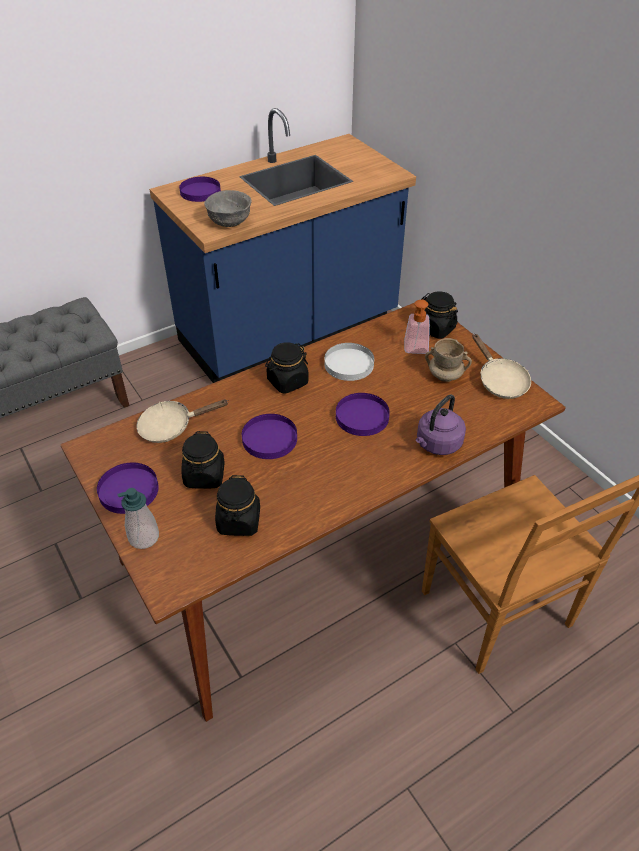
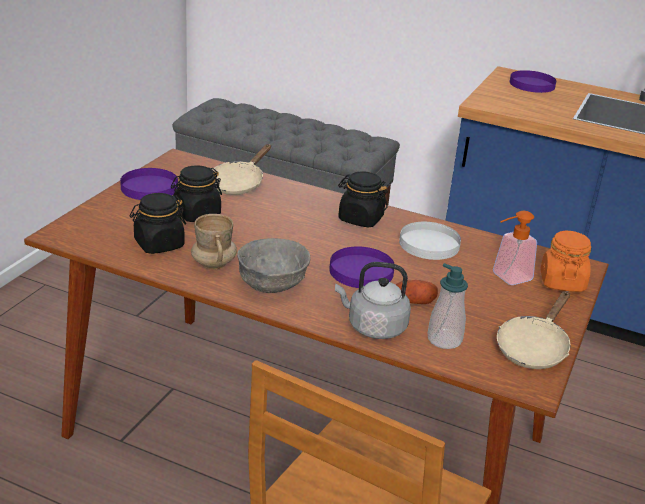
camera: 55 degrees right, 15 degrees down
(144, 537) = (105, 208): soap dispenser -> soap dispenser (444, 340)
(171, 427) = (239, 183): beige frying pan -> beige frying pan turned 105 degrees counterclockwise
(230, 221) = (511, 107): grey bowl -> grey bowl (272, 285)
(269, 439) = (274, 230): purple plate -> none
(417, 409) = (413, 302): none -> potato
(435, 329) = (562, 282): black jar -> orange jar
(437, 444) = (373, 327): purple kettle -> grey kettle
(445, 376) = (491, 307): beige mug -> beige mug (214, 264)

